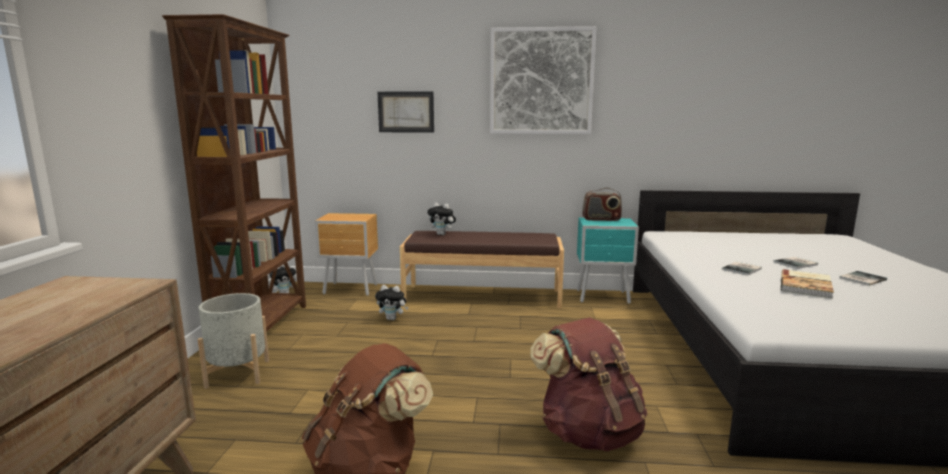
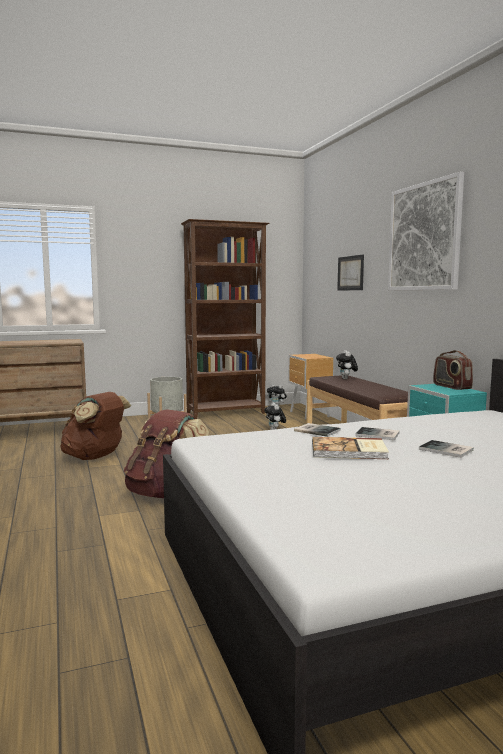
camera: 65 degrees right, 5 degrees down
(860, 279) = (430, 473): book -> book (317, 430)

